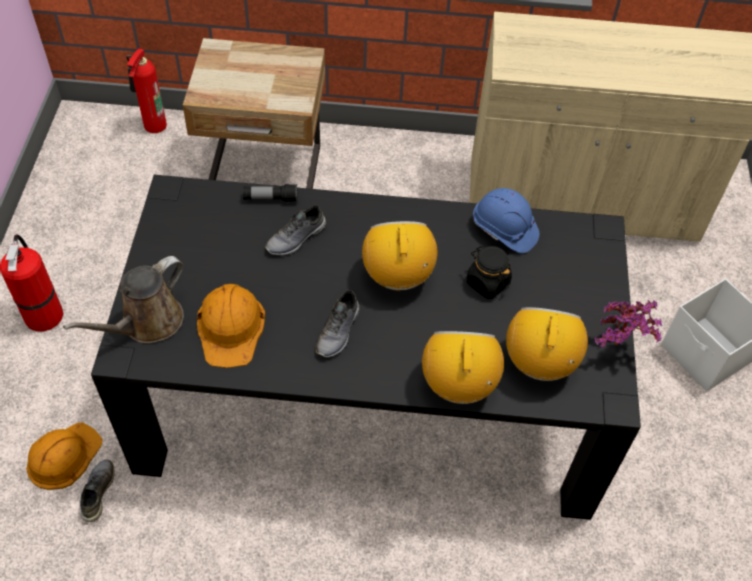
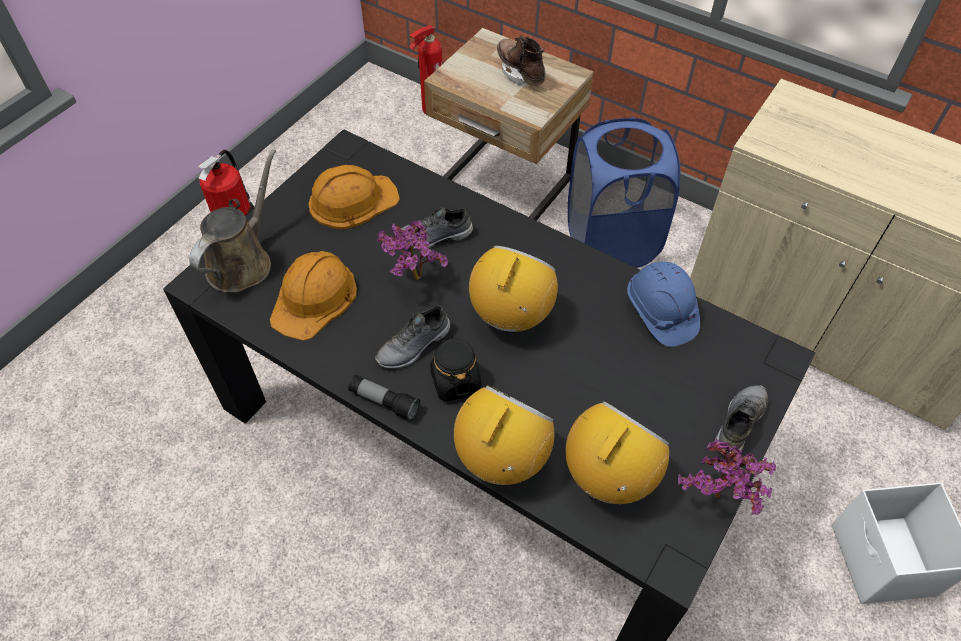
camera: 30 degrees right, 0 degrees up
(63, 456) = (179, 367): orange hard hat -> orange hard hat (352, 200)
(97, 492) = (186, 412): grey shoe -> grey shoe (738, 422)
(147, 323) = (243, 262): brown watering can -> brown watering can turned 135 degrees clockwise
(263, 69) = (520, 73): none -> brown boot
(270, 198) = (435, 190): flashlight -> flashlight (384, 402)
(303, 281) = (413, 281): none -> potted plant
(384, 191) = (611, 242): none -> blue laundry basket
(487, 283) = (605, 362): black jar -> black jar (455, 382)

